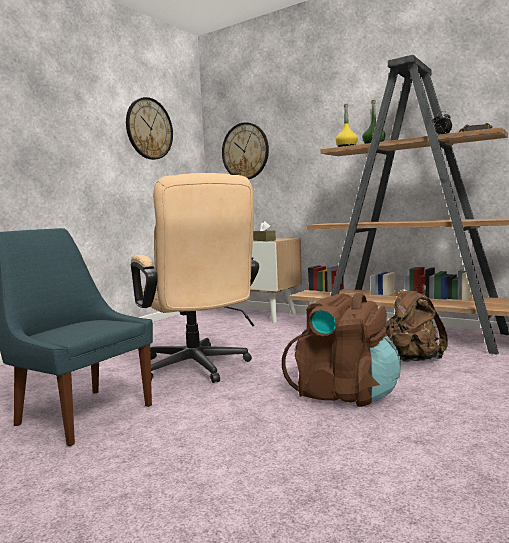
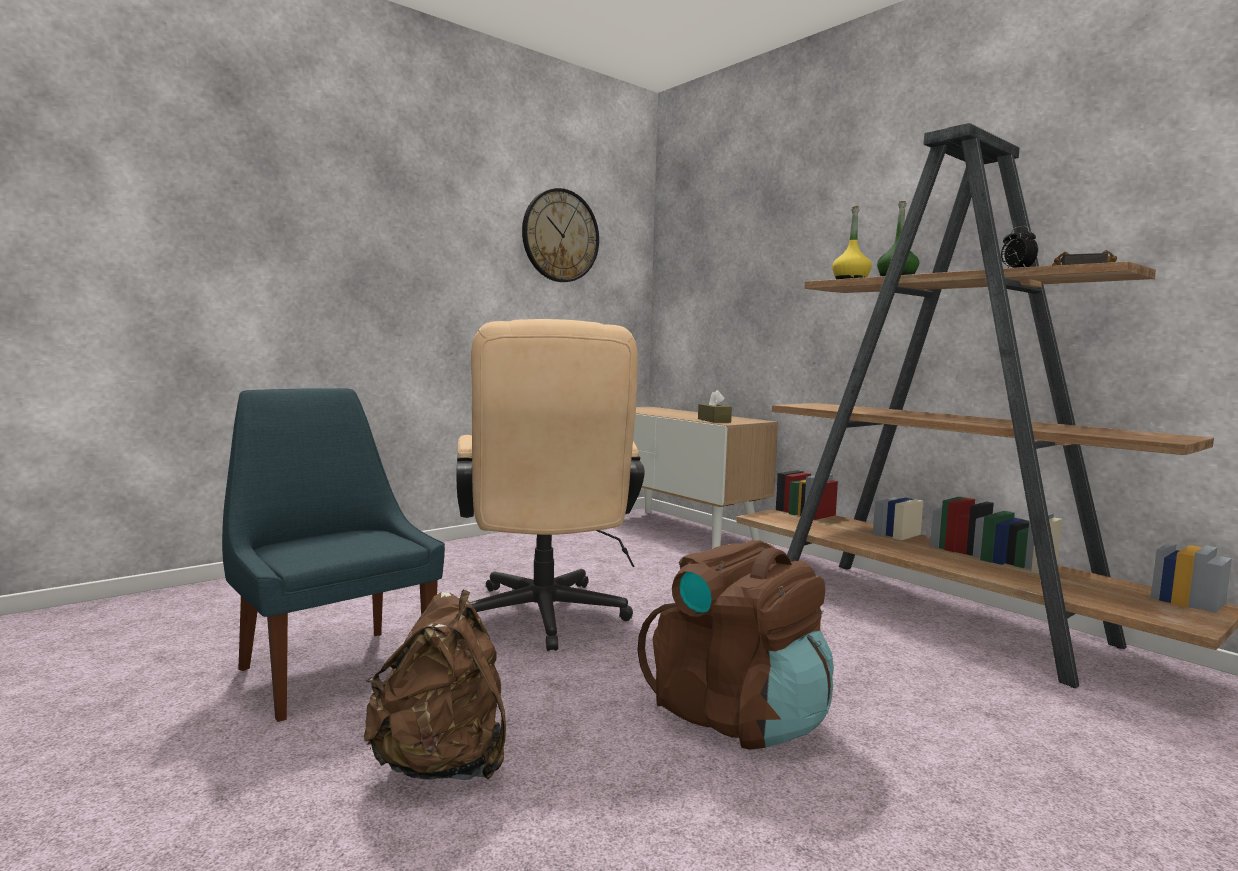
camera: 15 degrees right, 0 degrees up
(245, 151) = (709, 275): wall clock -> none
(412, 360) = (902, 670): brown backpack -> brown backpack (442, 764)

